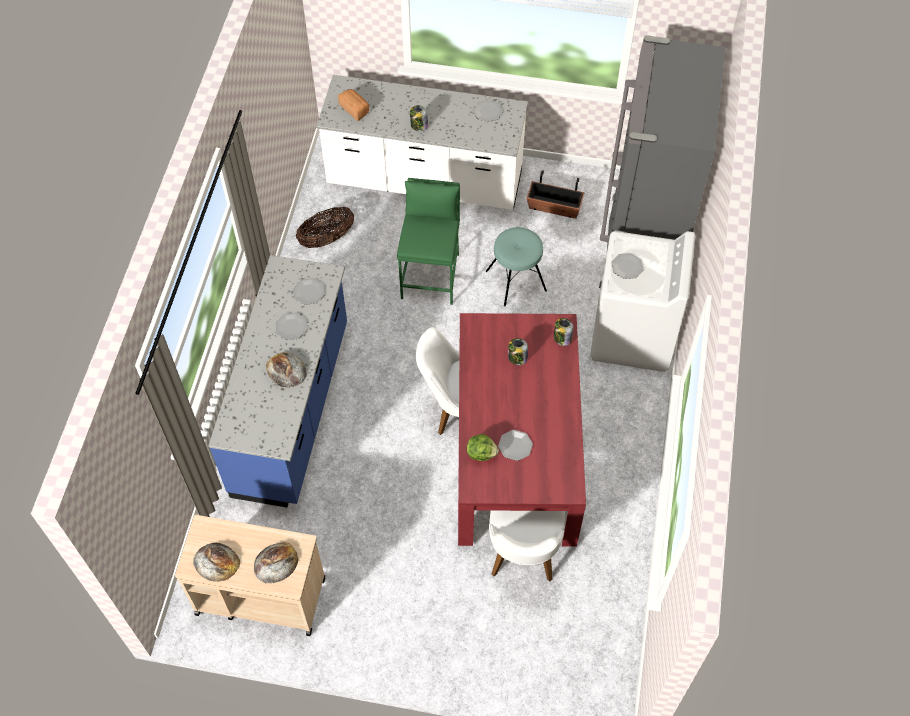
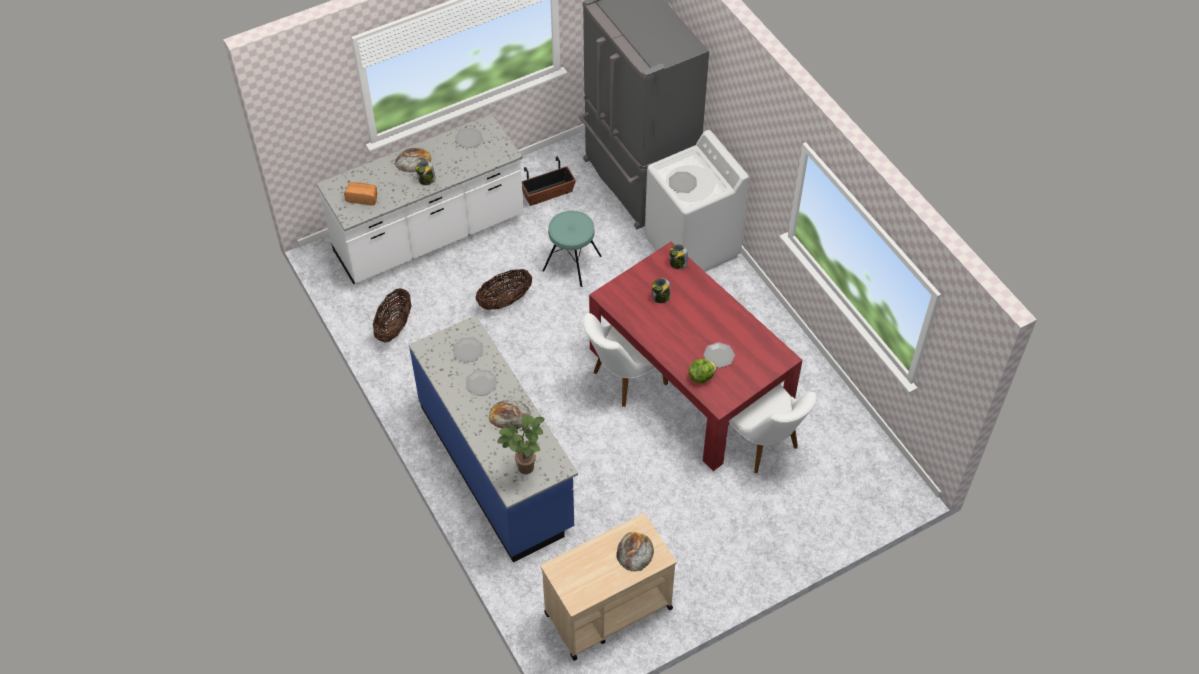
camera: 40 degrees left, 5 degrees down
(216, 562) = (591, 583): bread -> bread (413, 160)
(252, 425) = (525, 470): none -> potted plant
(431, 276) = (505, 301): green stool -> basket

